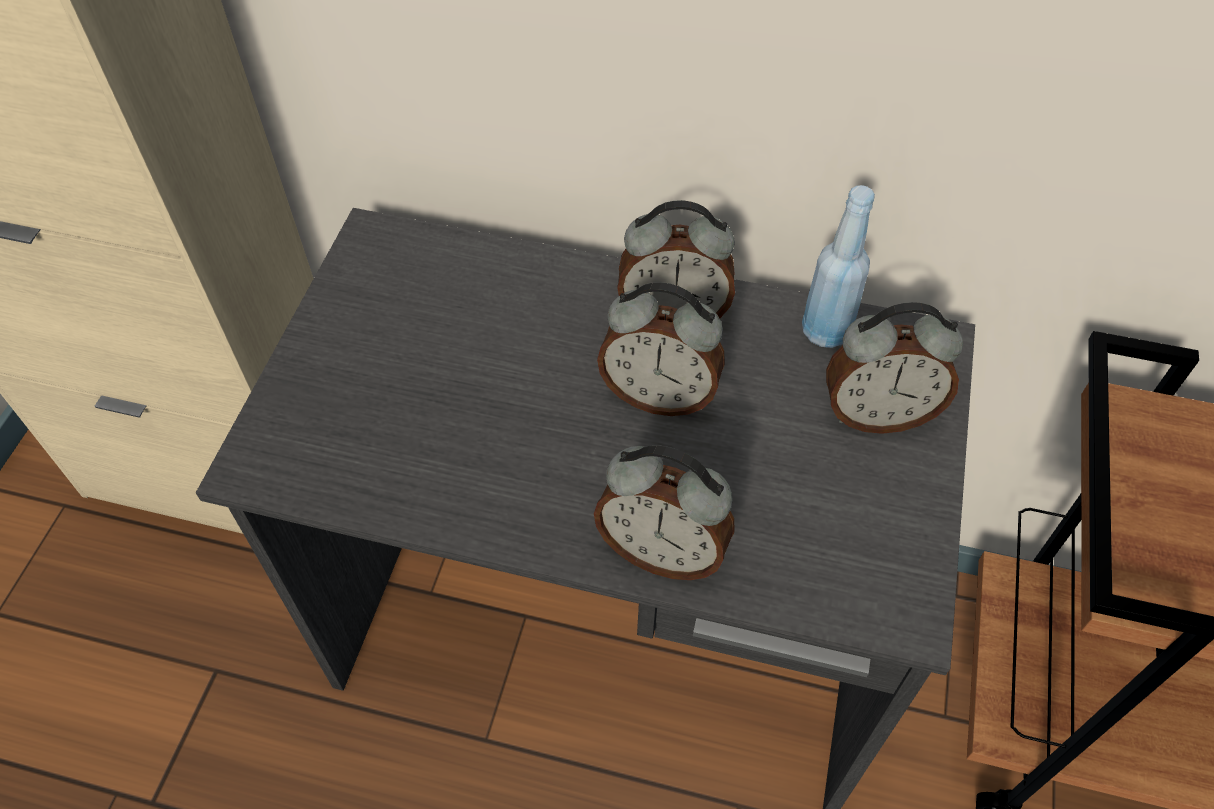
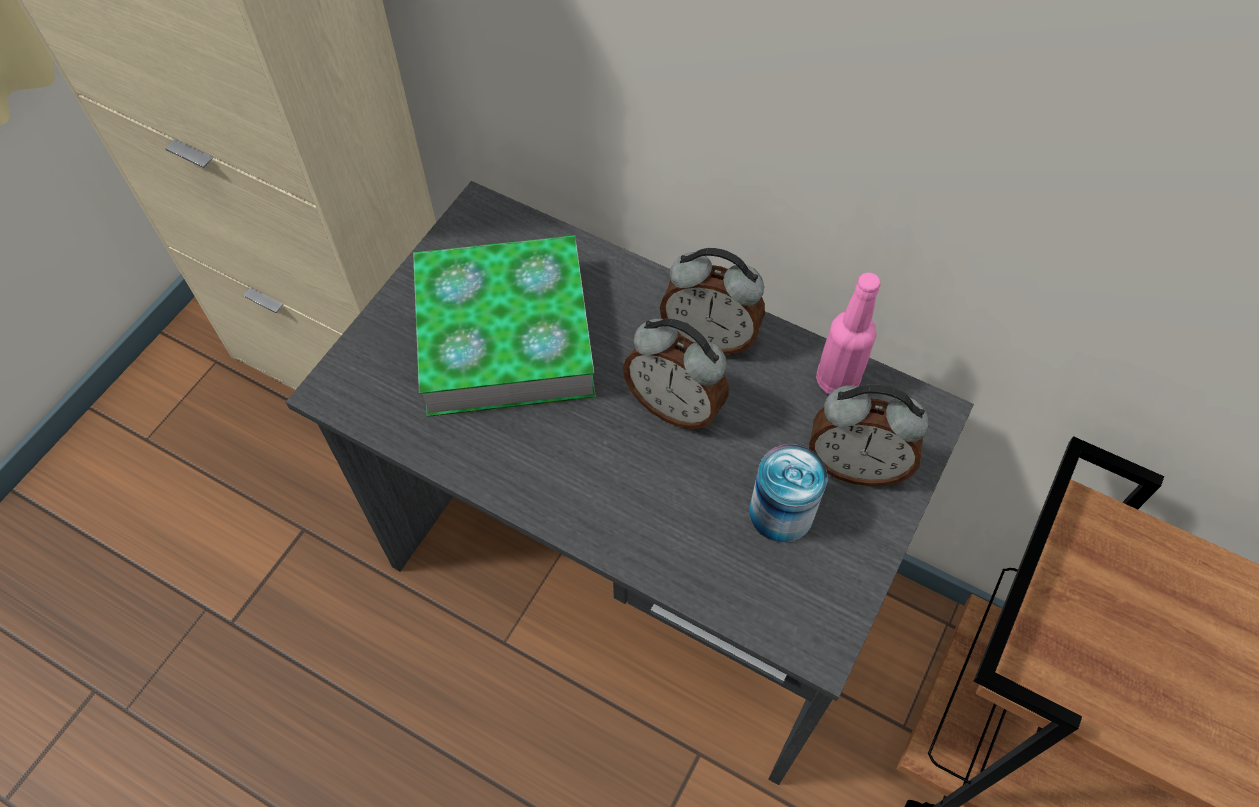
camera: 15 degrees right, 5 degrees up
(441, 361) = (505, 335): none -> book
(662, 551) = (635, 539): alarm clock -> none
(815, 482) = (781, 512): none -> can
(825, 331) = (836, 380): blue bottle -> pink bottle

